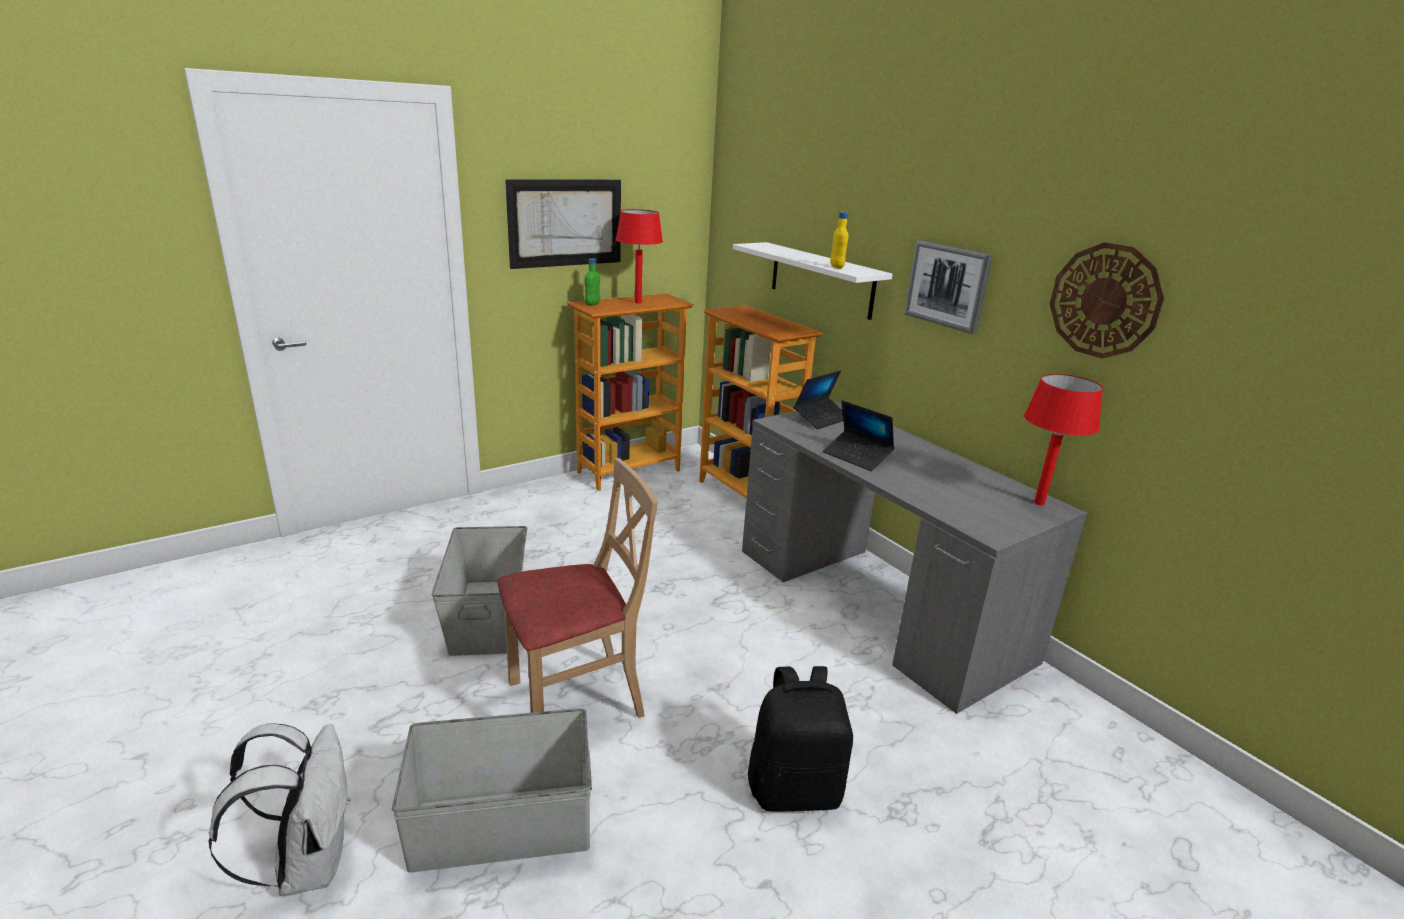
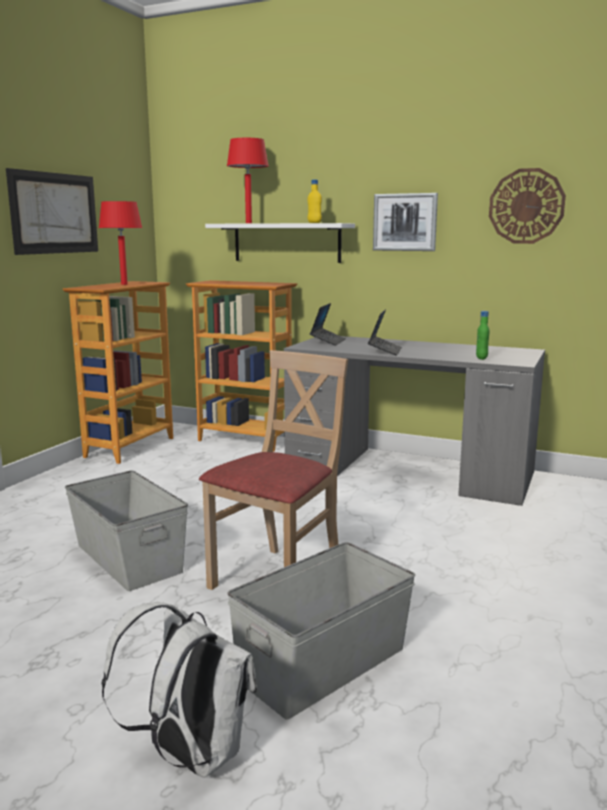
camera: 30 degrees left, 10 degrees down
(592, 304) = (88, 287): green bottle -> green bottle (481, 358)
(795, 788) = (485, 568): black backpack -> none
(857, 456) = (385, 351): laptop -> laptop turned 90 degrees counterclockwise
(1039, 503) = (517, 350): red table lamp -> red table lamp (248, 223)

